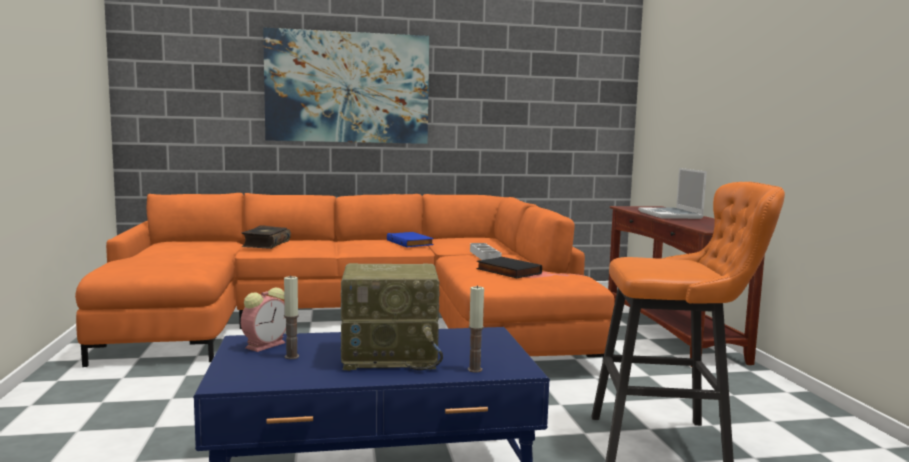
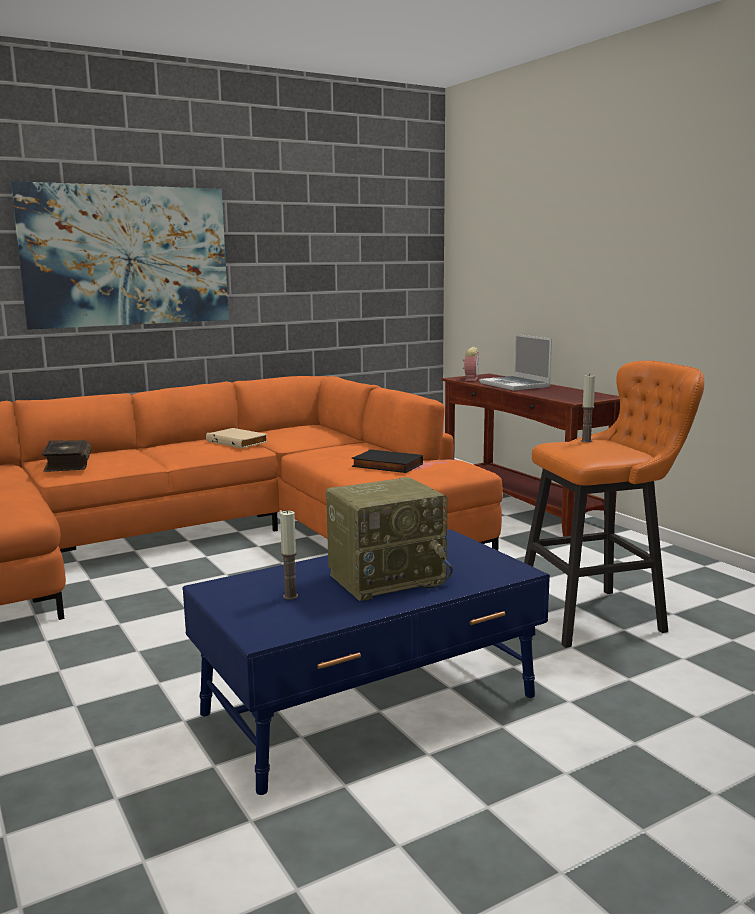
camera: 20 degrees left, 5 degrees up
(266, 345) = (245, 588): alarm clock -> alarm clock (471, 379)
(411, 242) = (238, 441): blue book -> beige book
(474, 369) = (479, 578): candle -> candle (586, 441)
(485, 256) = (340, 449): grey tray -> none

